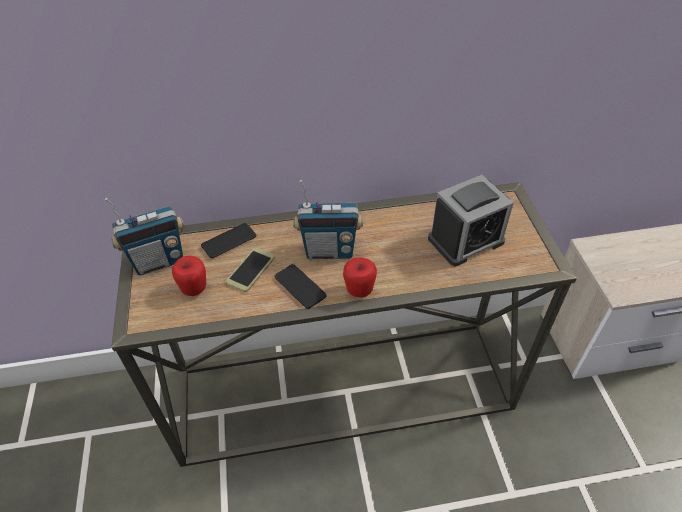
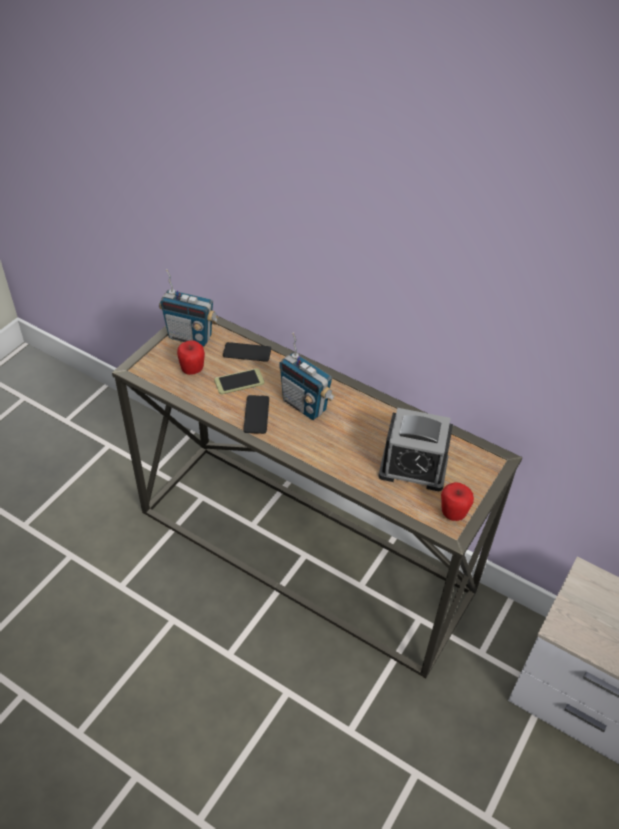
camera: 40 degrees right, 0 degrees up
(359, 290) = (291, 445): apple -> apple (453, 513)

